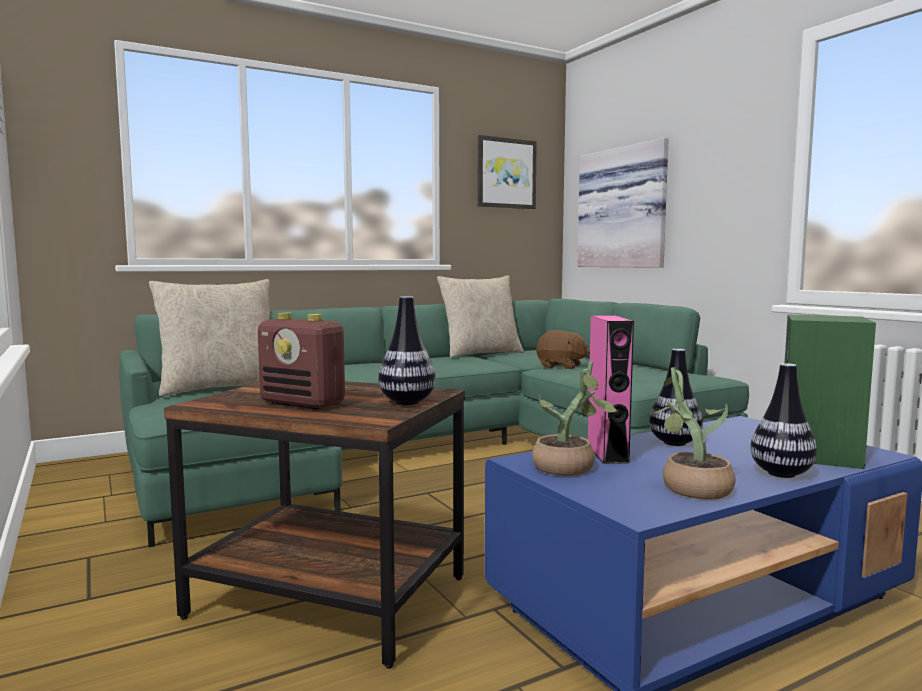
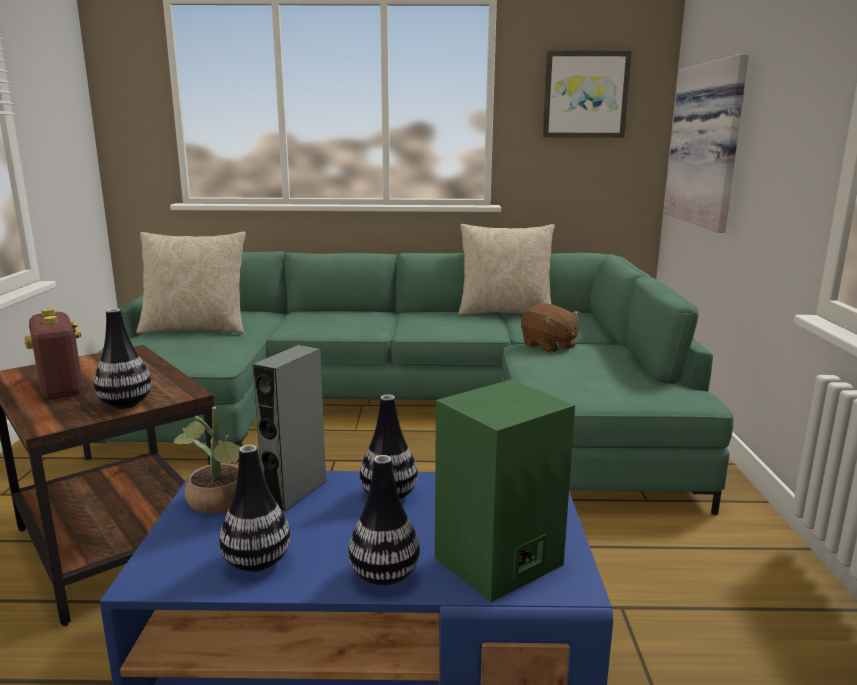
camera: 30 degrees right, 10 degrees up
(607, 453) = (295, 492): pink speaker -> grey speaker
(688, 487) = (257, 563): potted plant -> vase

